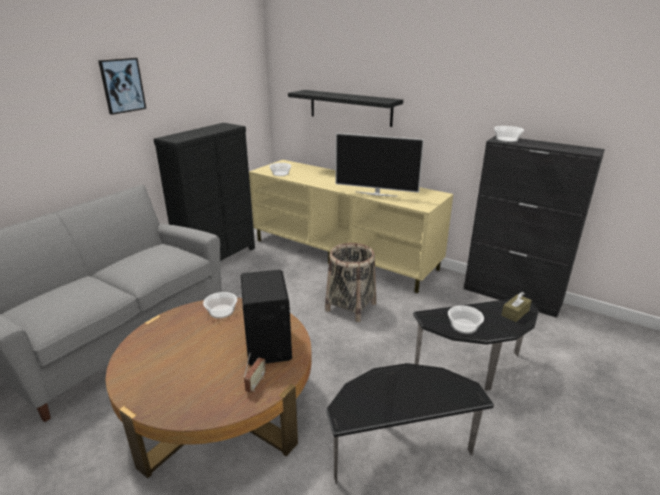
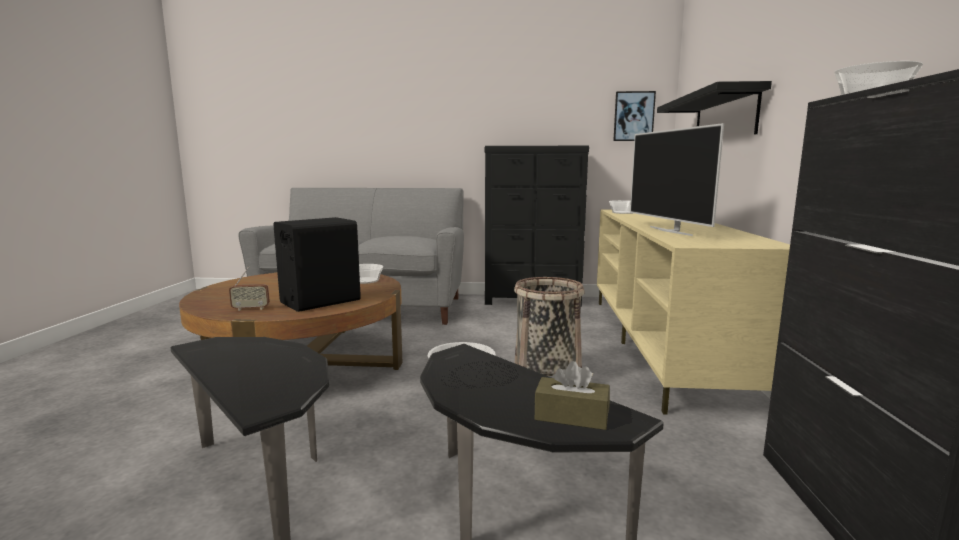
camera: 60 degrees right, 15 degrees down
(122, 85) = (467, 93): picture -> picture (633, 116)

